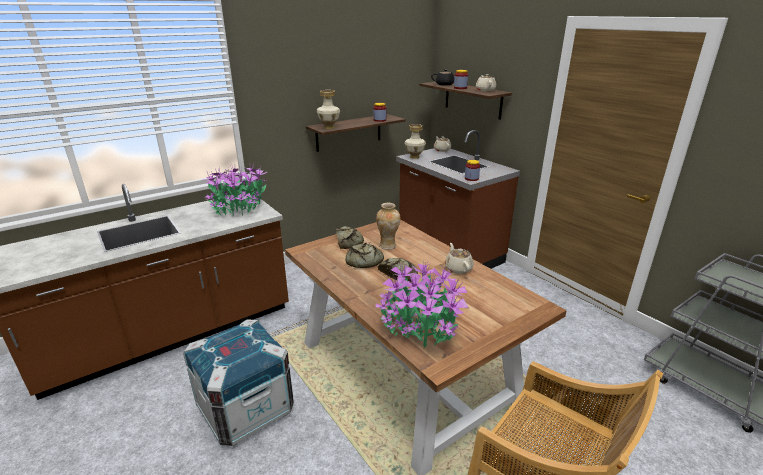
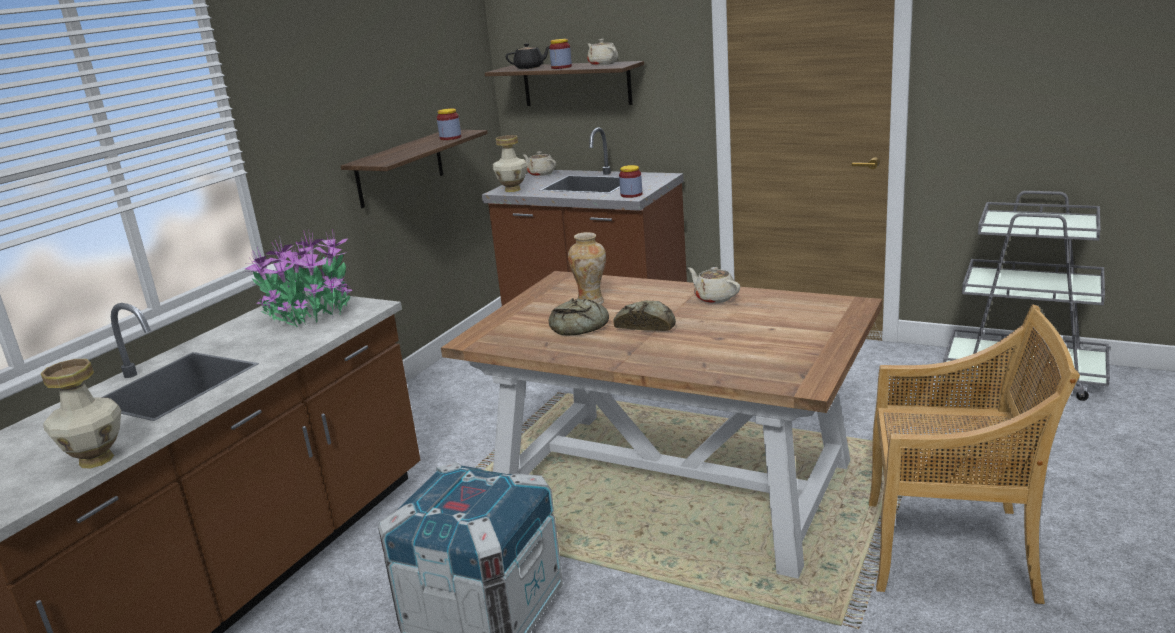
camera: 25 degrees left, 5 degrees down
(329, 127) = (386, 159): vase -> vase (97, 460)
(348, 241) = (526, 313): bread -> none
(420, 327) = (742, 362): potted plant -> none

